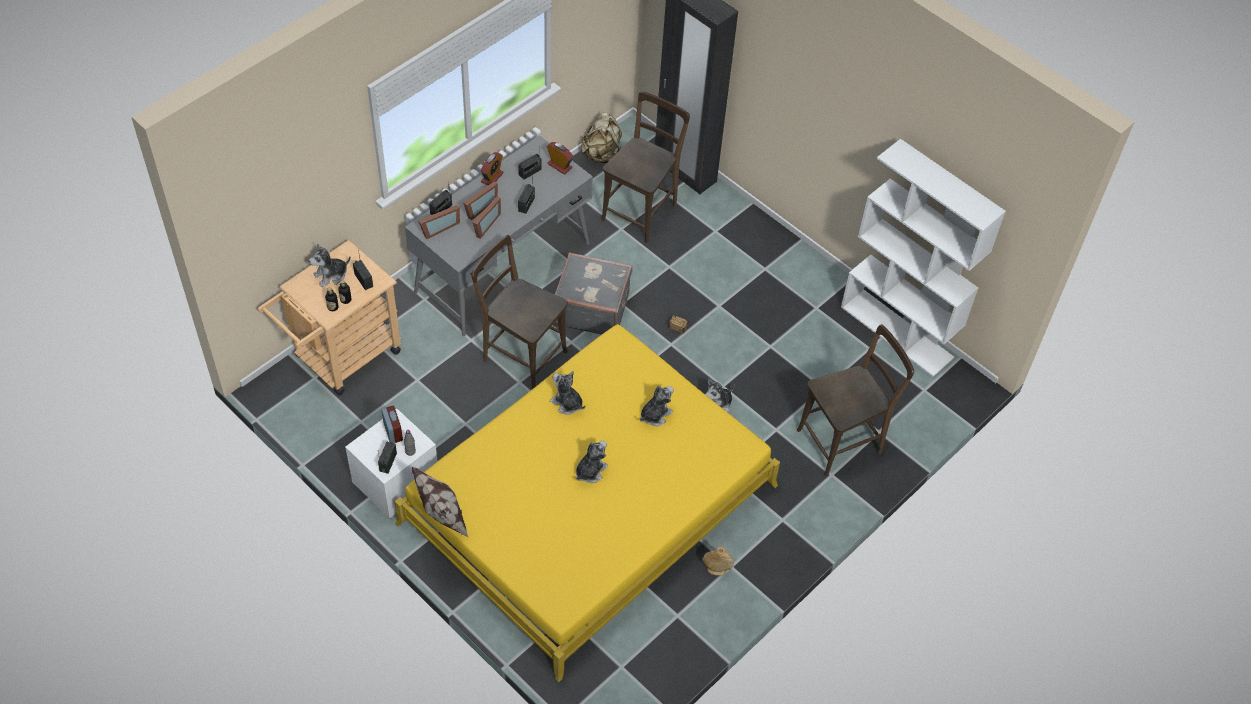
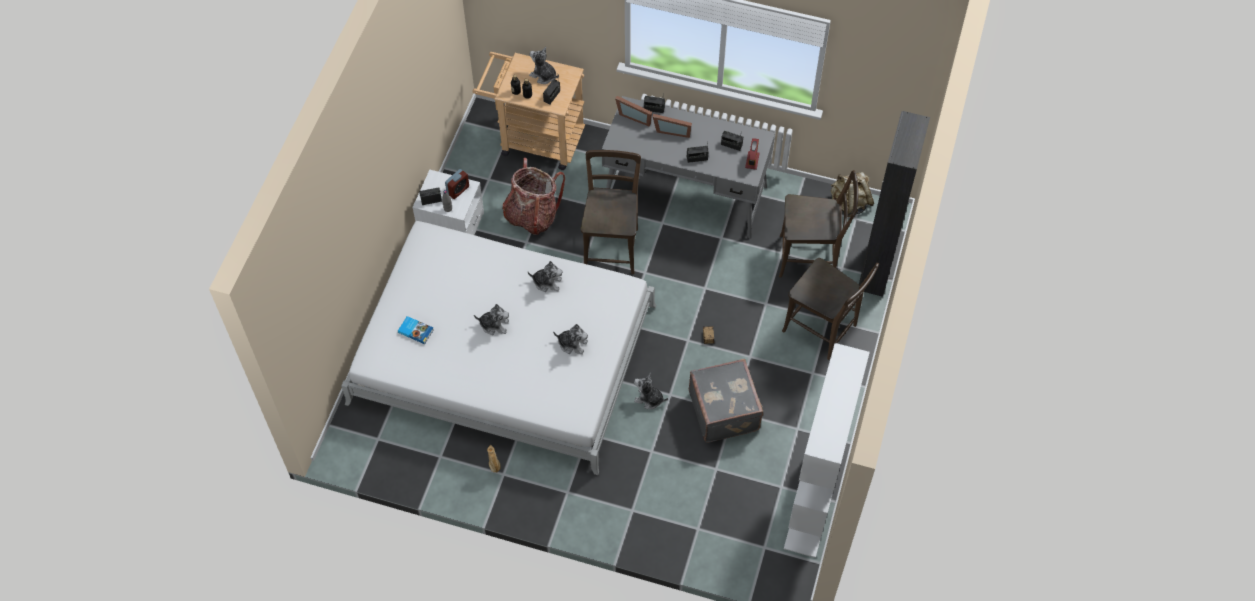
camera: 65 degrees right, 5 degrees up
(435, 404) = (532, 215): none -> backpack
(442, 518) = (400, 254): pillow -> none
(484, 225) = (657, 142): picture frame -> none
(492, 177) = (708, 124): alarm clock -> none
(550, 546) = (416, 330): none -> book
(567, 403) = (547, 282): plush toy -> plush toy turned 90 degrees clockwise
(589, 504) = (503, 354): yellow bed -> white bed
(591, 308) = (686, 270): grey suitcase -> grey suitcase (725, 410)
(843, 440) = (672, 505): brown chair -> brown chair (823, 330)

